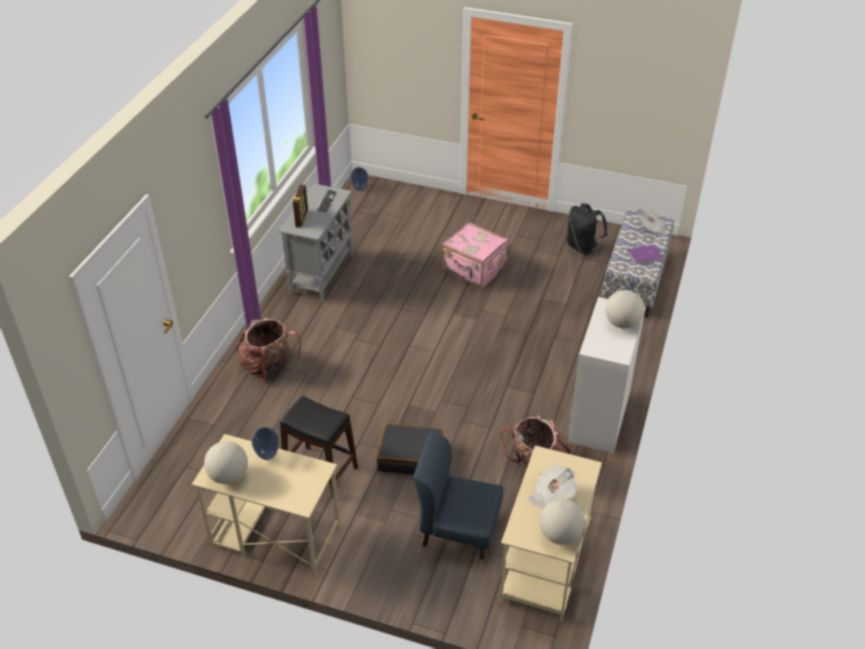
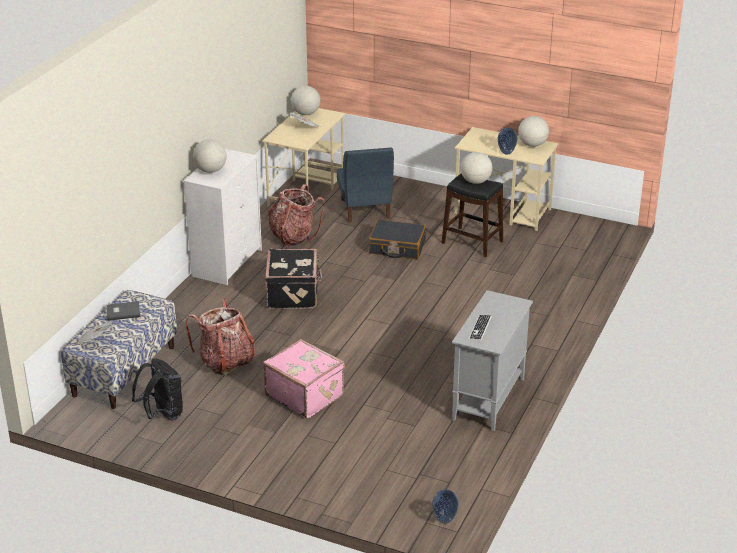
camera: 175 degrees left, 10 degrees down
(268, 365) = (532, 314): backpack -> backpack (225, 361)
(302, 218) = (507, 311): picture frame -> none
(313, 418) = (475, 181): none -> globe
(458, 529) = (365, 209): blue chair -> blue chair turned 60 degrees clockwise
(512, 377) = (294, 294): none -> black suitcase
(645, 256) = (122, 312): purple book -> grey book

